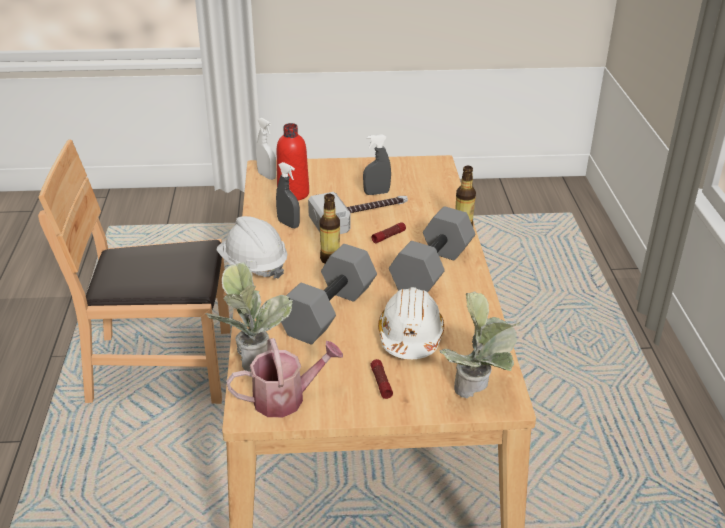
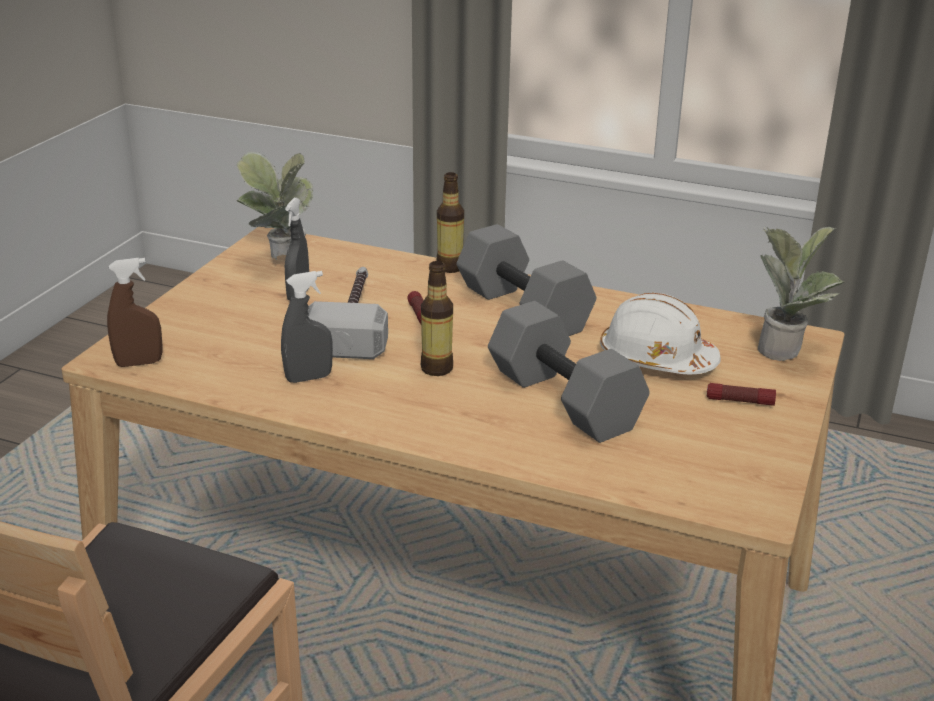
camera: 65 degrees left, 5 degrees down
(251, 356) = (630, 483): potted plant -> potted plant (280, 264)
(253, 265) = (396, 432): white hard hat -> none
(267, 176) = (139, 363): white spray bottle -> brown spray bottle
(286, 398) = (739, 475): watering can -> none
(293, 193) = (223, 354): red bottle -> none

